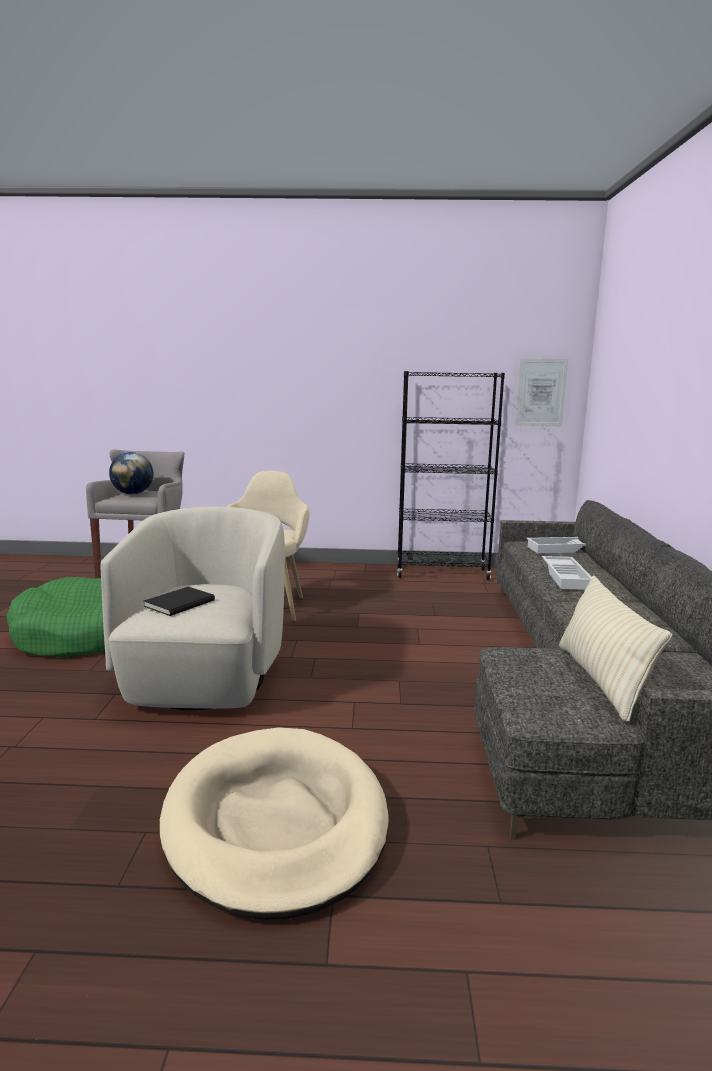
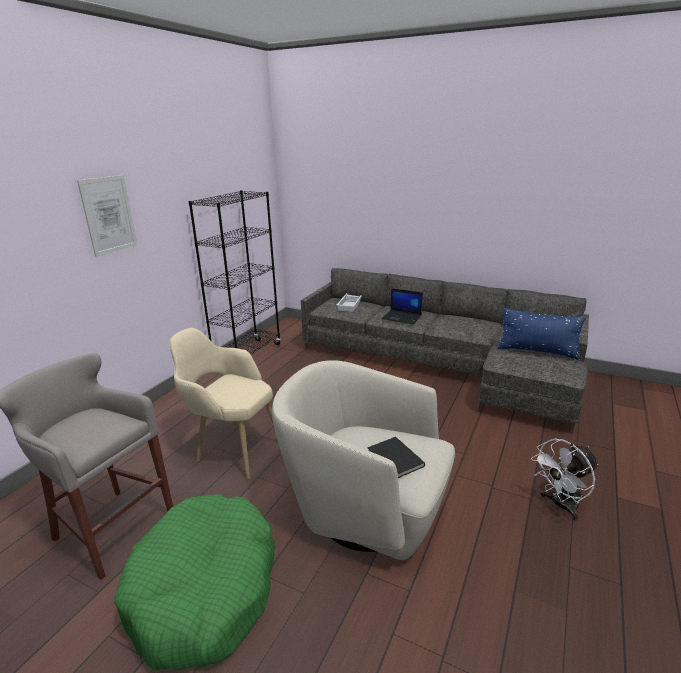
camera: 65 degrees left, 10 degrees up
(133, 494) = (77, 431): globe -> none
(276, 822) = (560, 505): beige dog bed -> white fan
(541, 392) = (259, 200): picture -> picture (109, 215)
(567, 577) = (402, 317): white tray -> laptop
(601, 680) = (537, 351): beige pillow -> blue pillow

